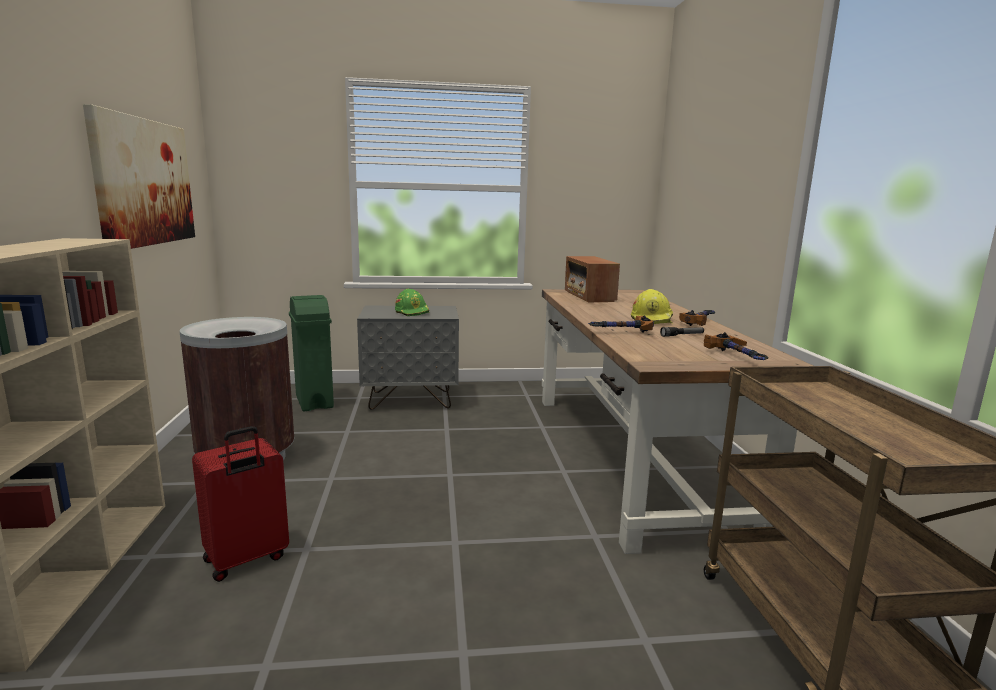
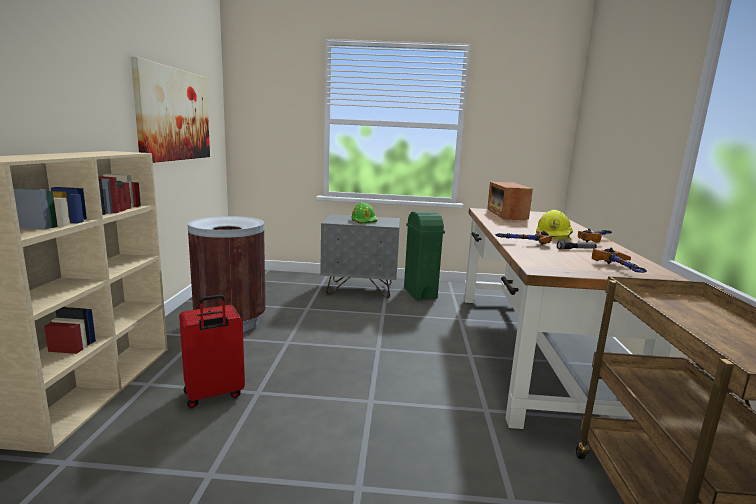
camera: 10 degrees right, 0 degrees up
(314, 402) = (288, 285): green trash can -> green trash can (420, 293)

